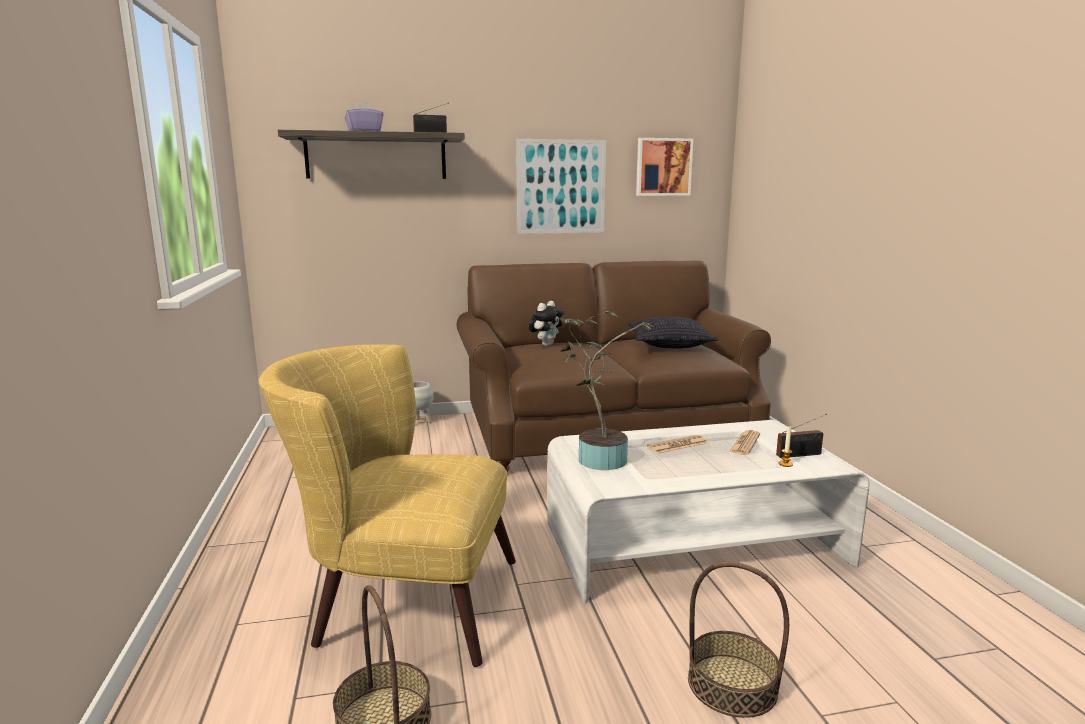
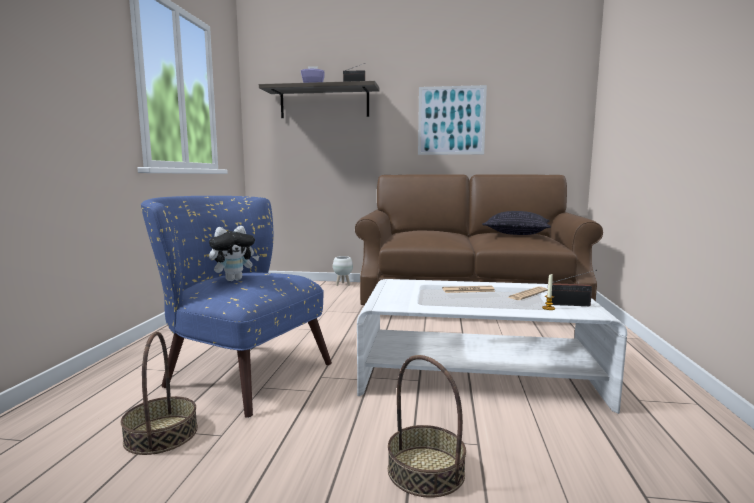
camera: 20 degrees right, 5 degrees down
(399, 599) = (237, 372): yellow armchair -> blue armchair
(546, 344) = (422, 229): plush toy -> plush toy (234, 279)
(597, 458) = (396, 291): potted plant -> none
(663, 167) = (533, 104): picture -> none

